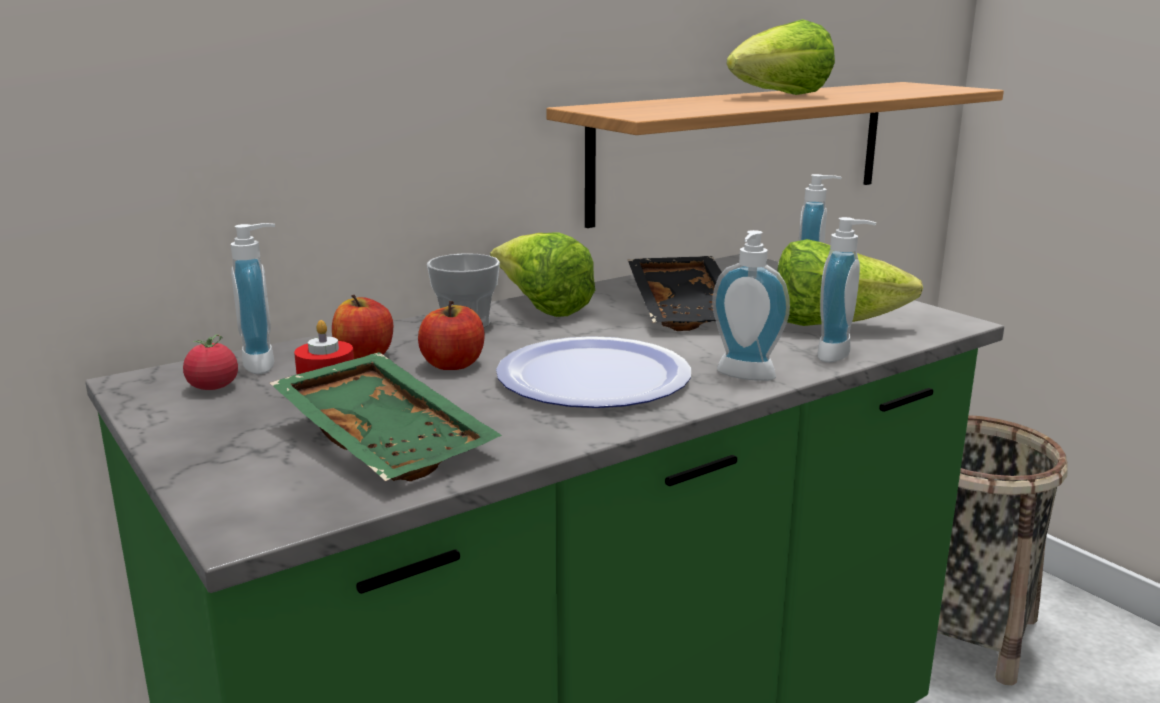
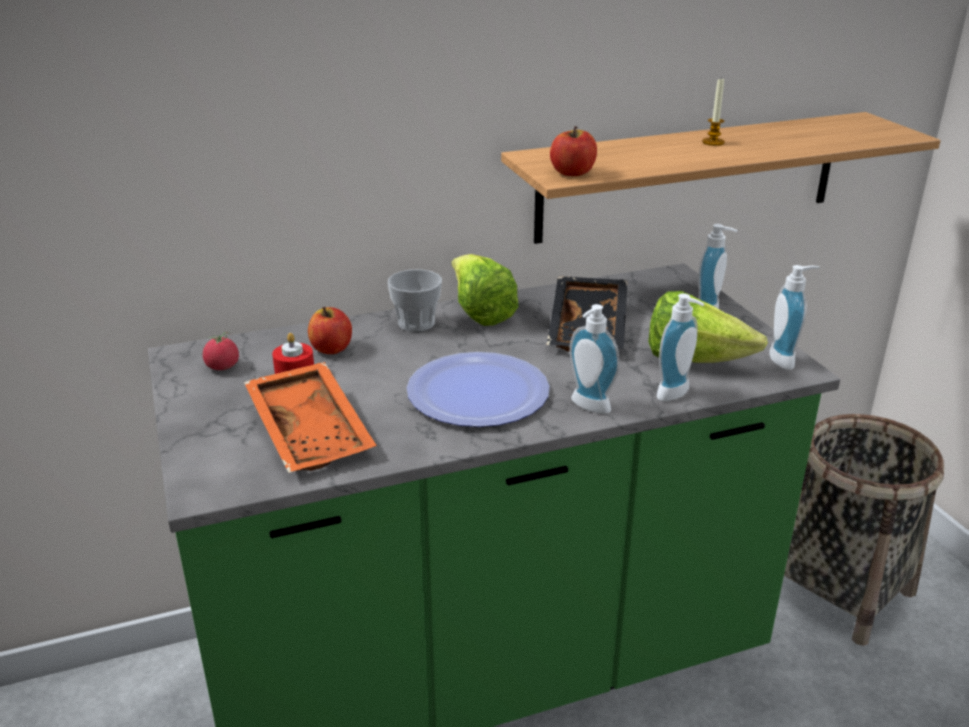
camera: 15 degrees right, 10 degrees up
(266, 364) = (263, 348): soap dispenser -> soap dispenser (786, 359)
(388, 439) = (313, 431): green tray -> orange tray
(453, 365) = (387, 366): apple -> apple (572, 173)
(780, 96) = (713, 142): lettuce -> candle

